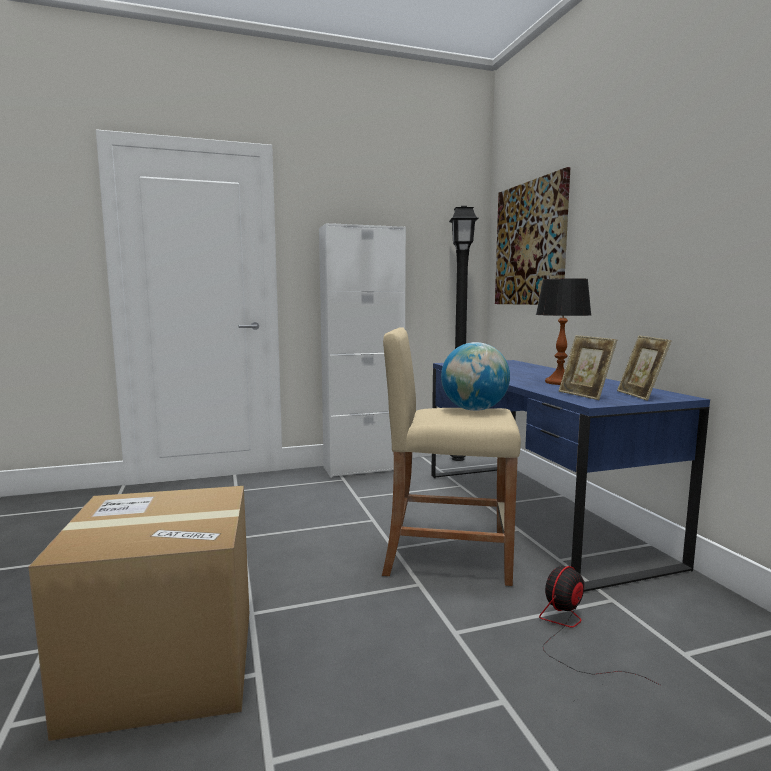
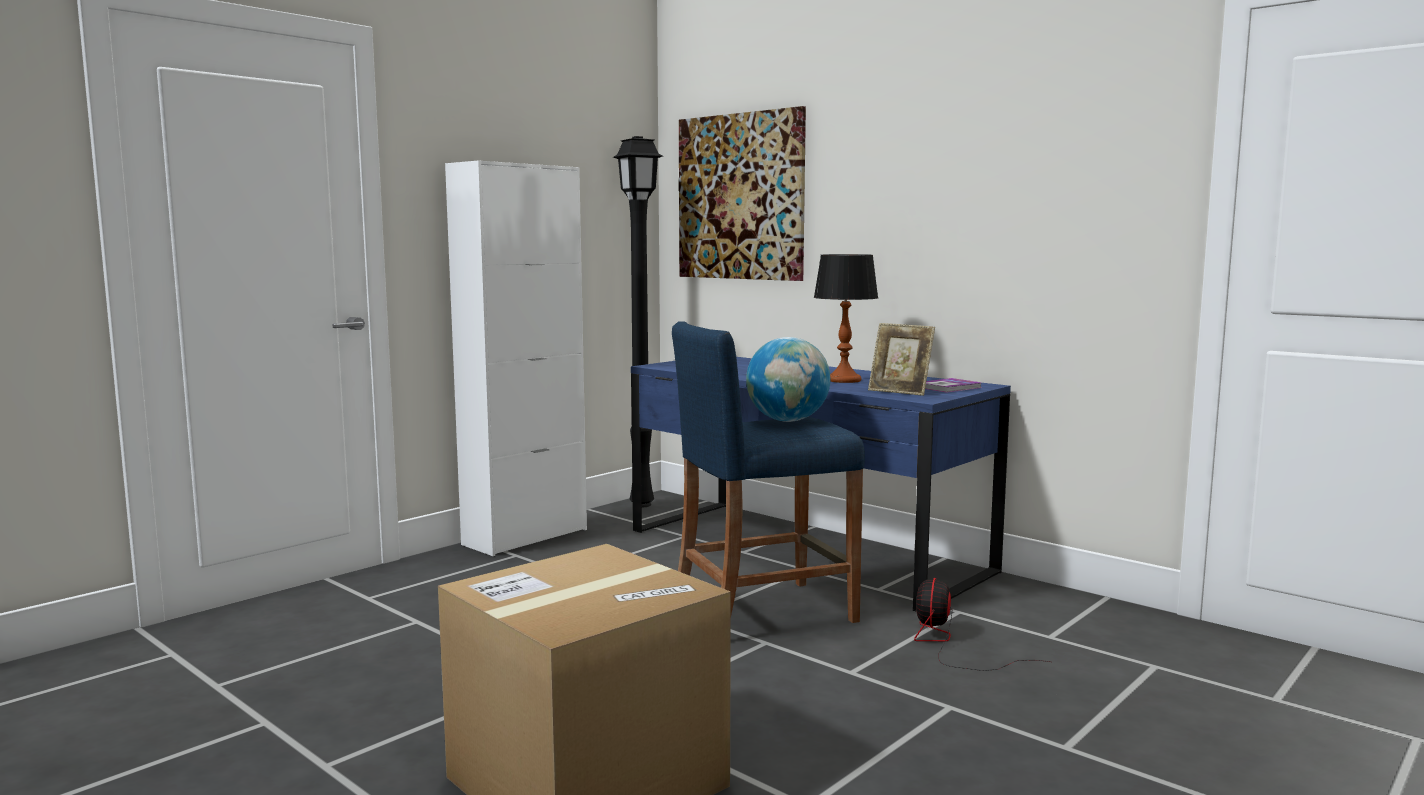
camera: 30 degrees left, 0 degrees up
(446, 557) = (762, 611): beige stool -> blue stool
(640, 395) = (949, 387): picture frame -> book

